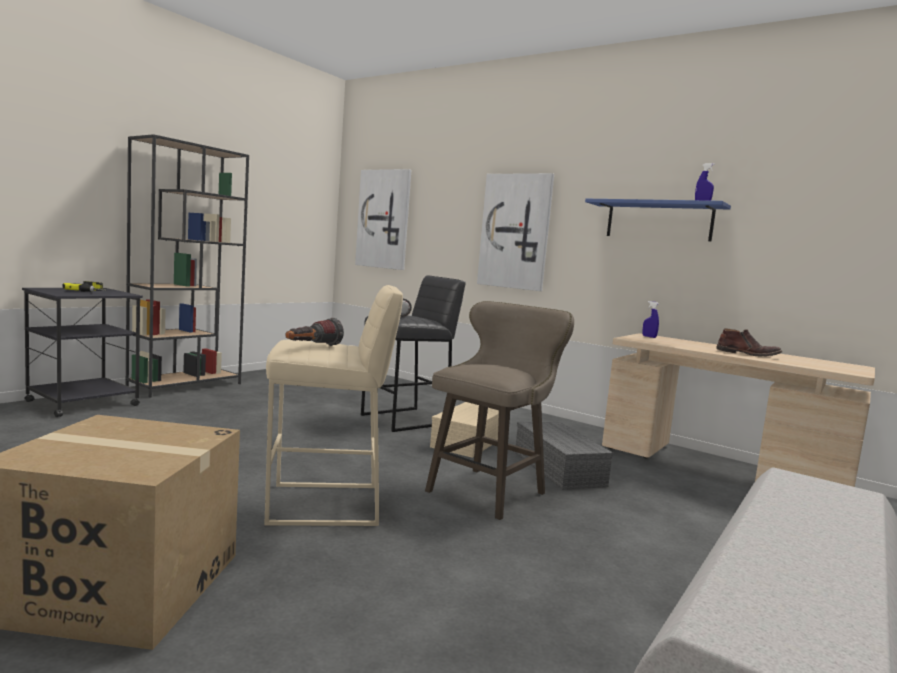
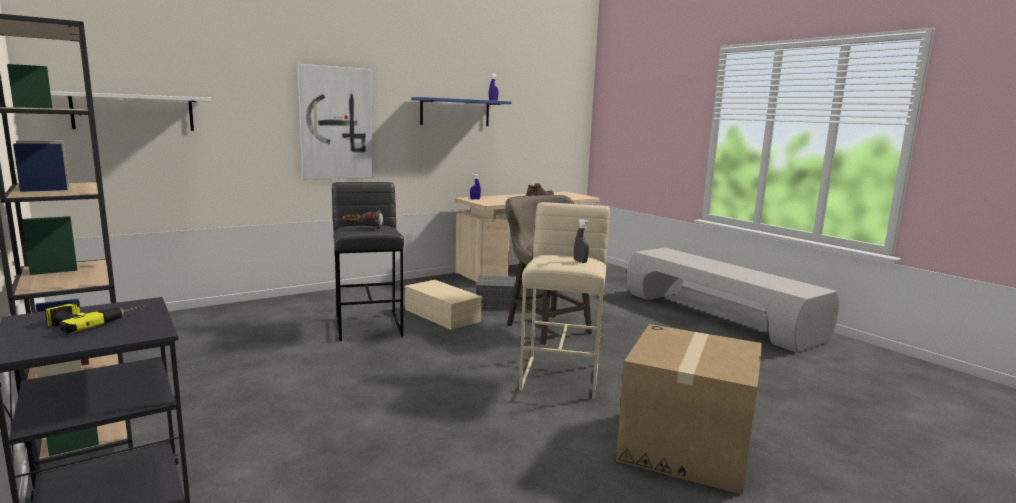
camera: 70 degrees left, 5 degrees up
(312, 347) = (580, 261): flashlight -> grey spray bottle
(384, 219) = (134, 112): picture -> white shelf

